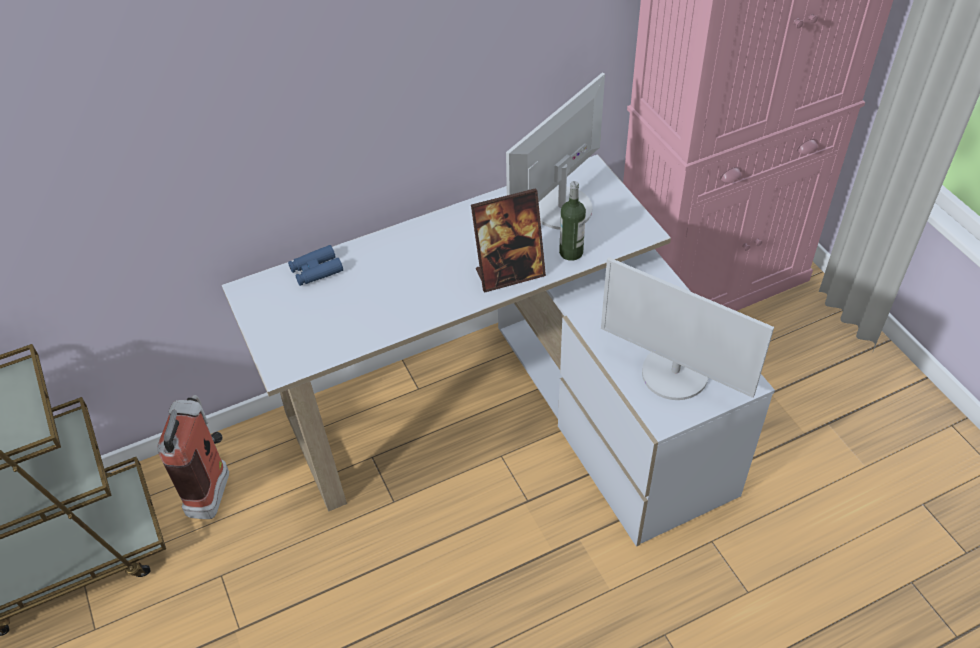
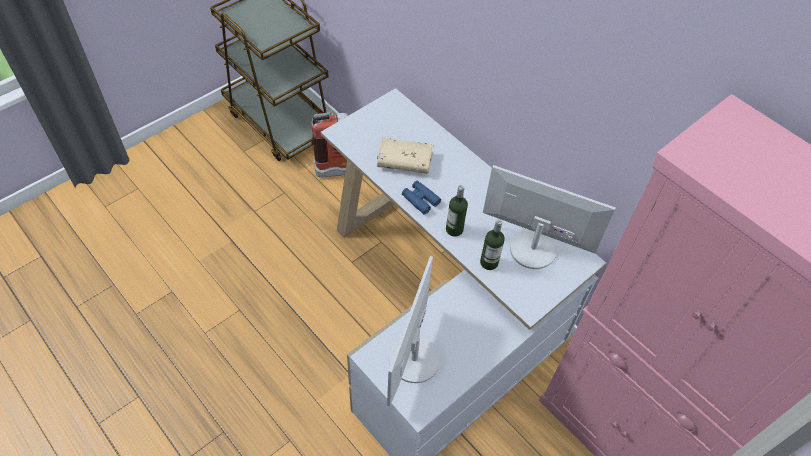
camera: 70 degrees right, 5 degrees up
(316, 270) = (421, 127): blue binoculars -> blue binoculars (420, 200)
(372, 301) = (404, 161): none -> beige book
(509, 274) = (454, 229): picture frame -> bottle

